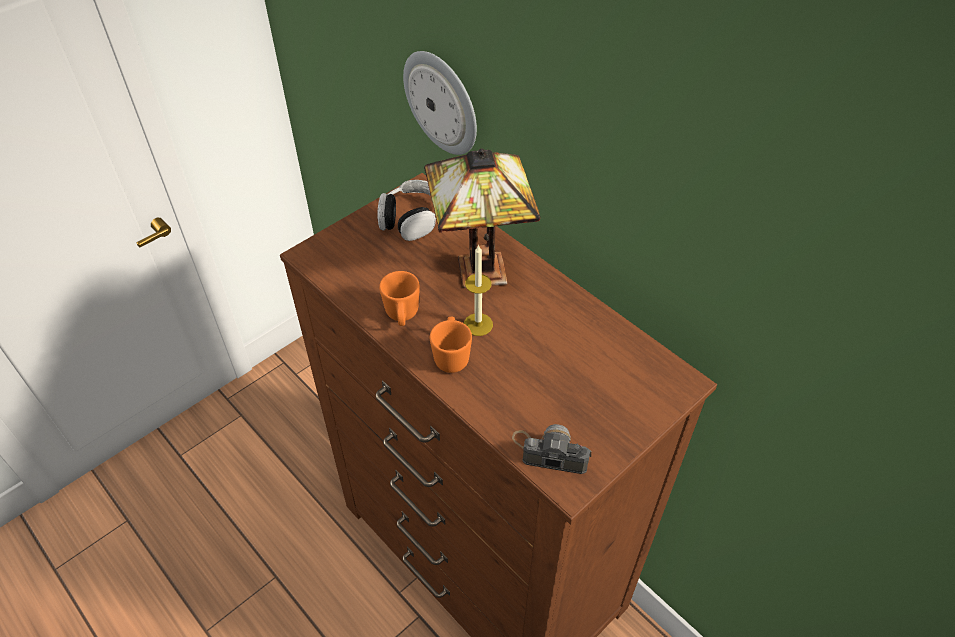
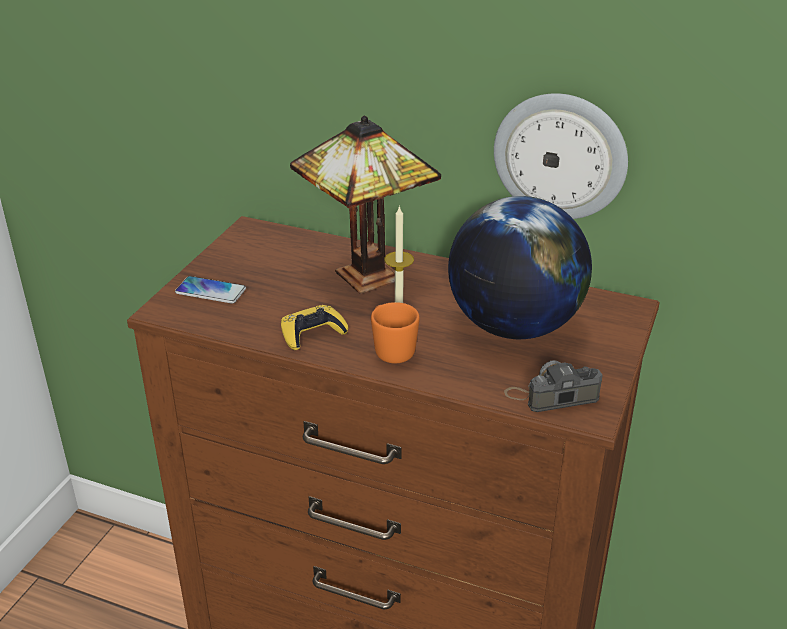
camera: 25 degrees left, 15 degrees down
(353, 246) = (210, 291): none -> phone
(402, 316) = (312, 333): orange mug -> yellow game controller
(411, 219) = (260, 254): headphones -> none
(442, 102) = (261, 120): wall clock -> wall clock (560, 156)
(567, 367) = (514, 326): none -> globe

